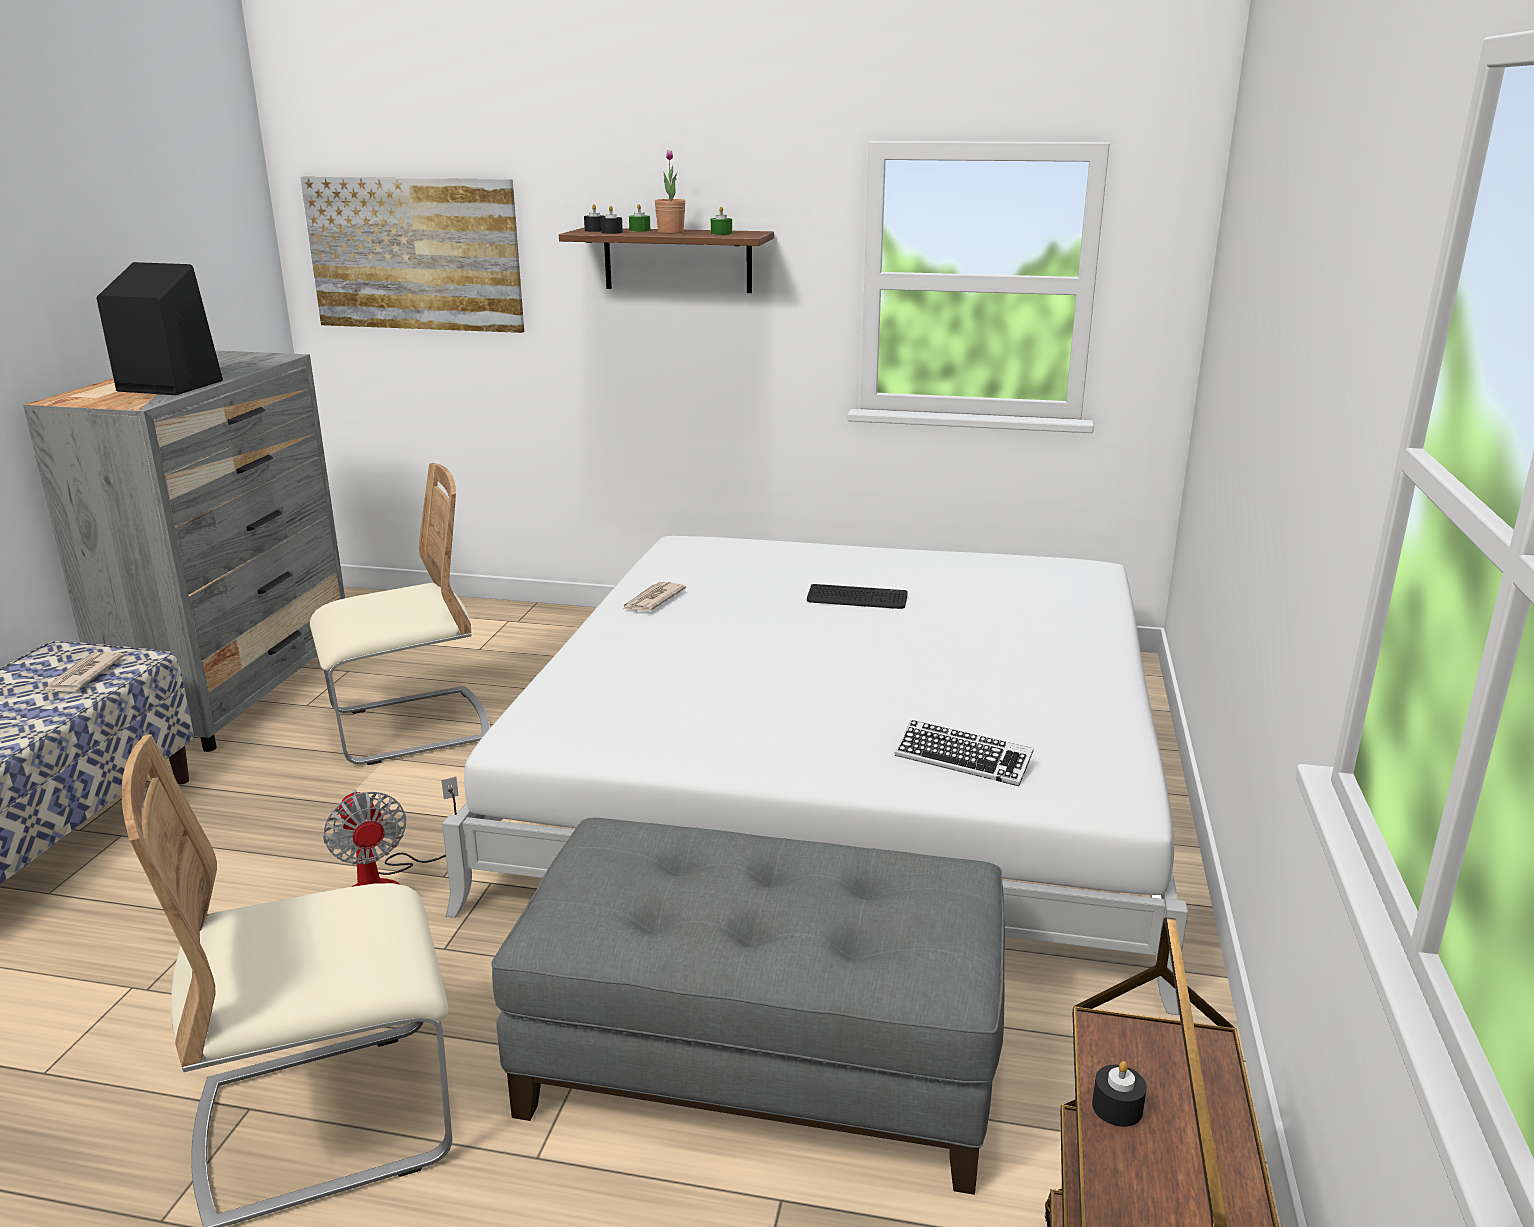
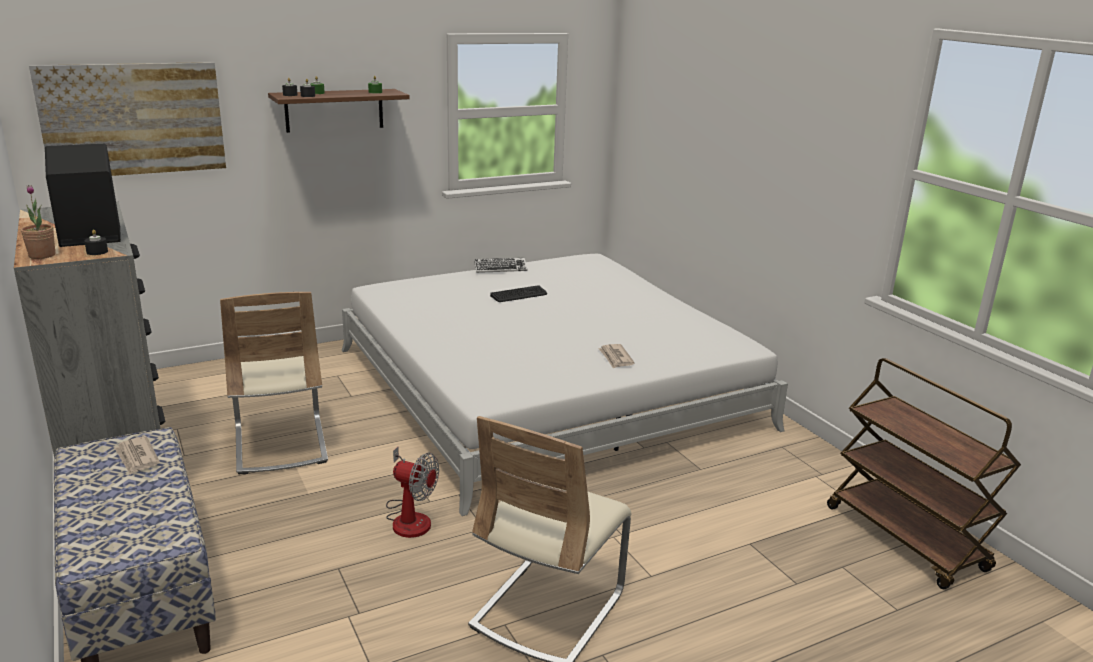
camera: 40 degrees left, 0 degrees up
(409, 728) = (280, 444): beige chair -> beige chair turned 135 degrees clockwise
(652, 600) = (418, 321): newspaper -> newspaper (615, 358)
(670, 232) = (343, 93): potted plant -> potted plant (42, 255)
(763, 1059) = (678, 506): grey ottoman -> none
(963, 760) = (674, 349): keyboard -> keyboard (500, 268)
(1117, 1107) = (901, 427): black candle -> black candle (97, 252)

